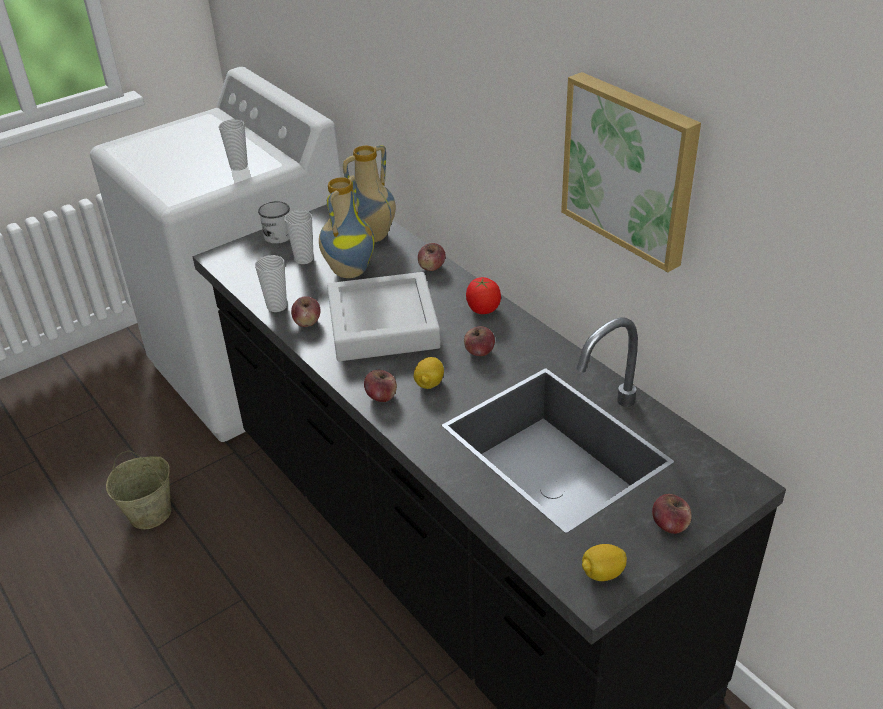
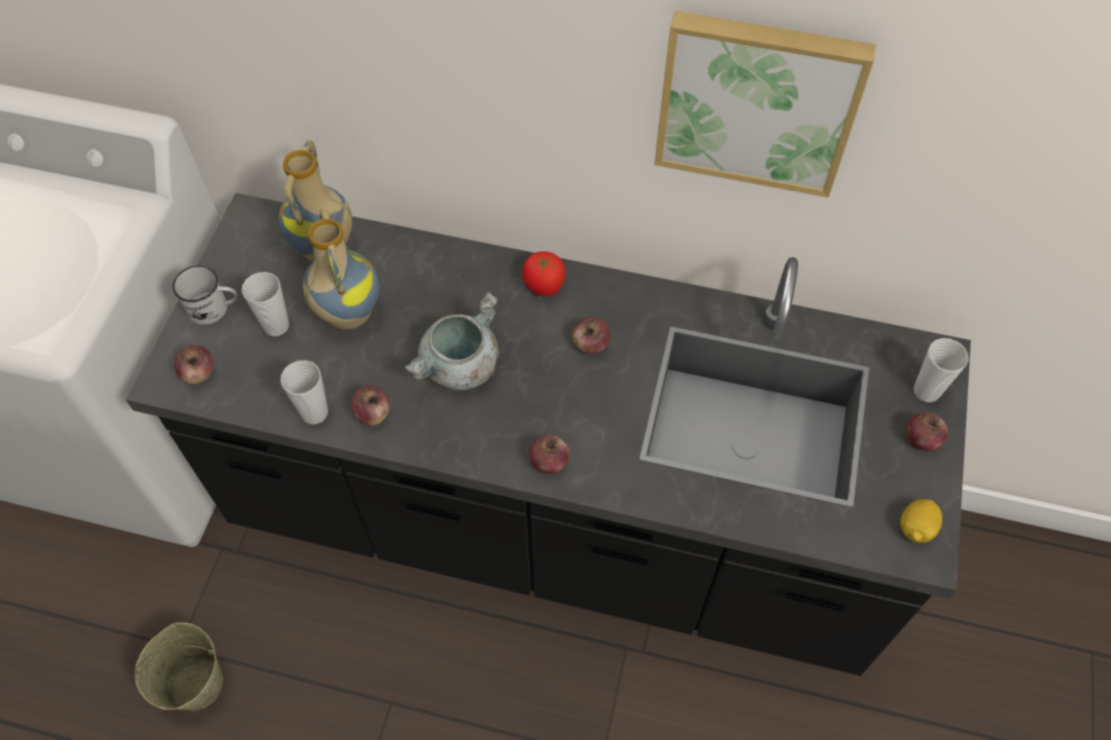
camera: 40 degrees left, 20 degrees up
(239, 166) = (77, 239): cup -> cup (926, 391)
(383, 325) = (460, 368): grey tray -> grey cooking pot
(429, 384) = (580, 415): lemon -> none
(432, 267) = (436, 257): apple -> apple (199, 373)

